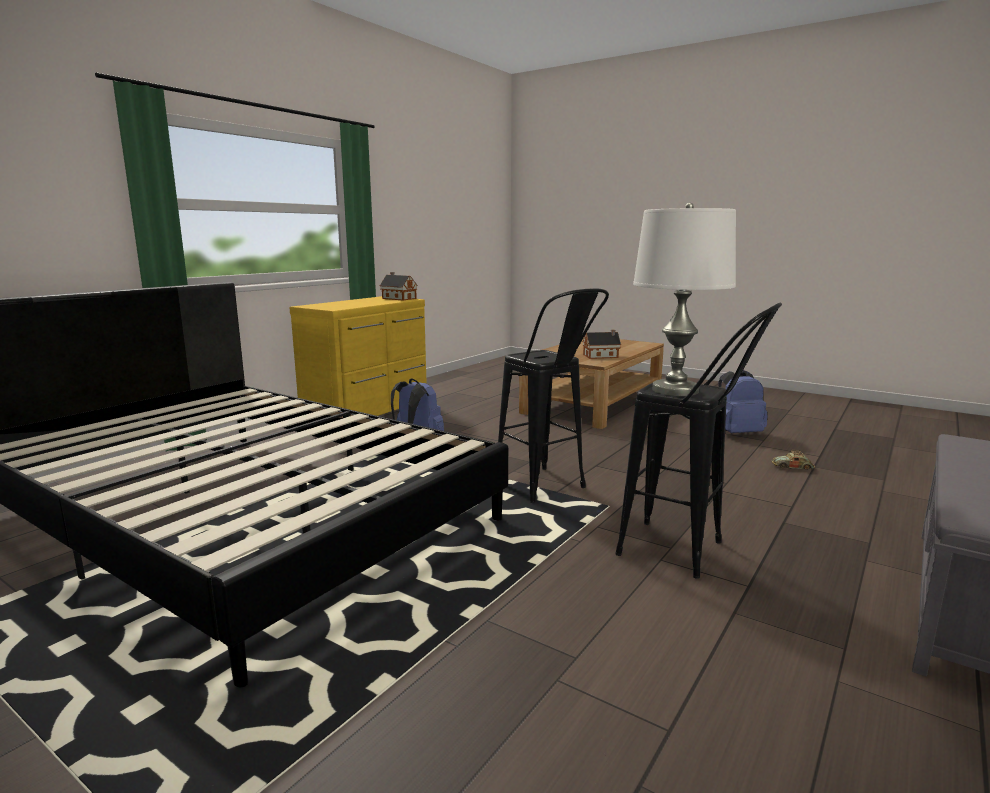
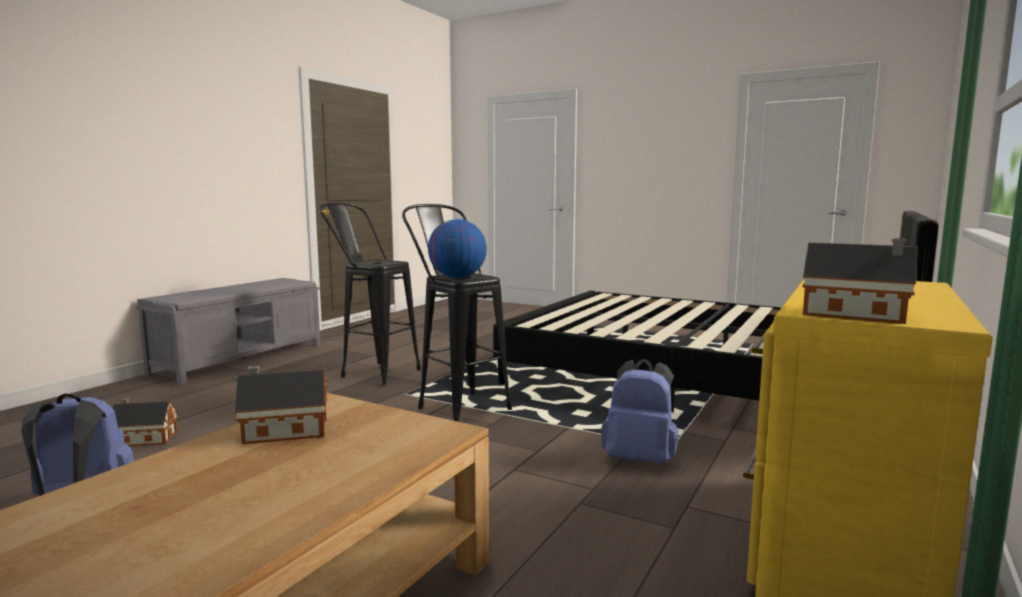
camera: 175 degrees right, 5 degrees down
(546, 354) = (457, 277): none -> globe
(675, 390) = (383, 261): white table lamp -> none
(792, 467) = (143, 439): toy car -> toy house

